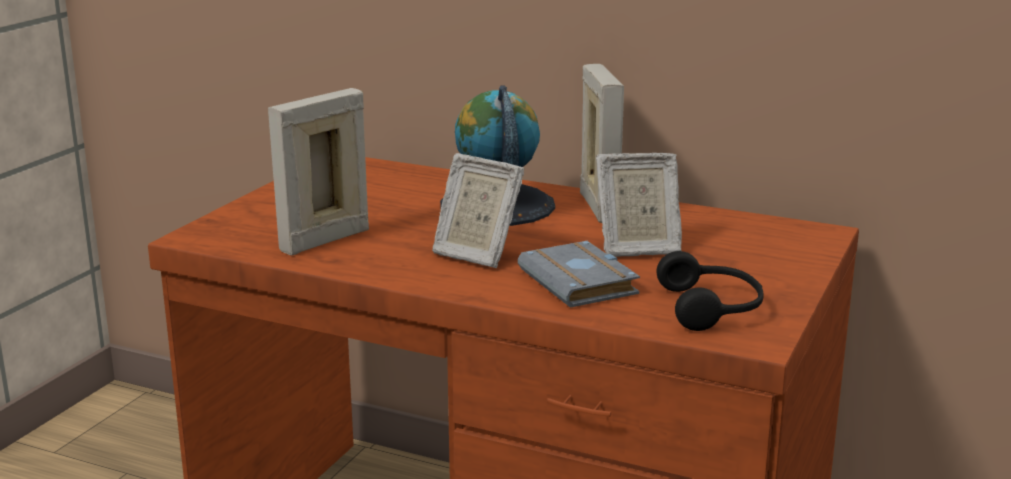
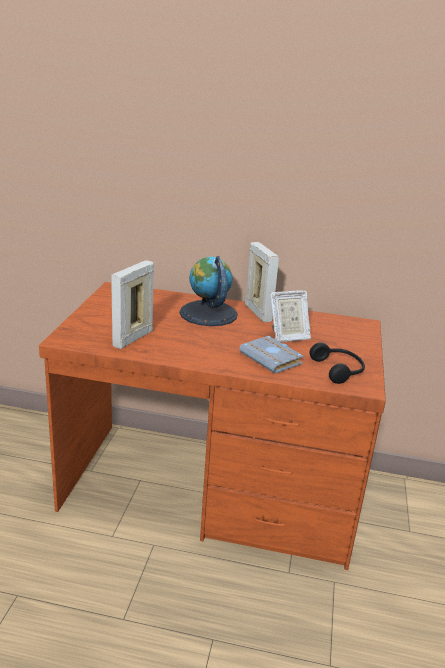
camera: 15 degrees left, 5 degrees up
(475, 254) = (213, 344): picture frame -> none

